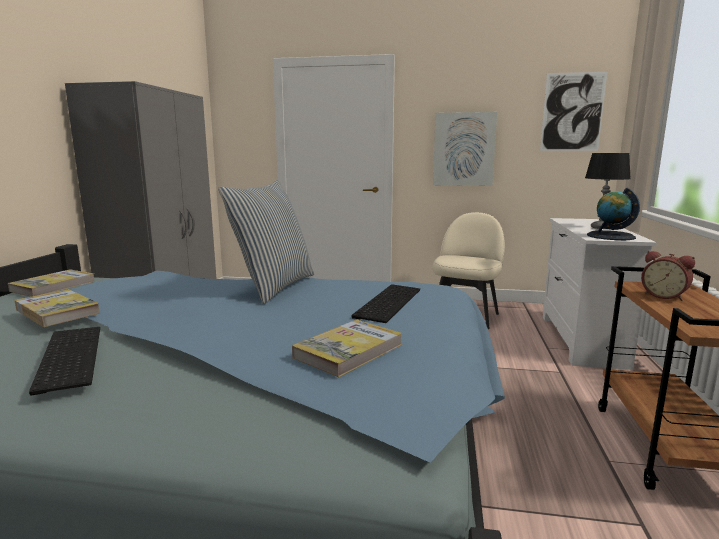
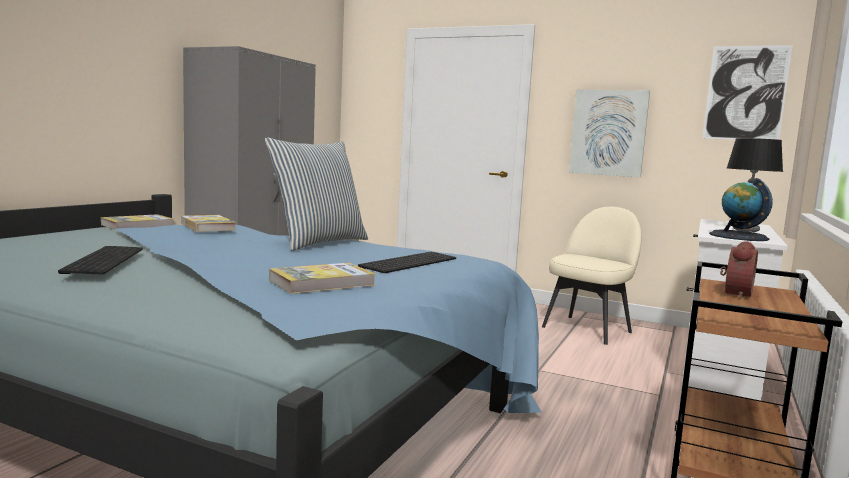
camera: 15 degrees right, 5 degrees down
(57, 311) = (121, 237): book -> book (208, 226)
(664, 296) = (734, 294): alarm clock -> alarm clock turned 120 degrees counterclockwise

